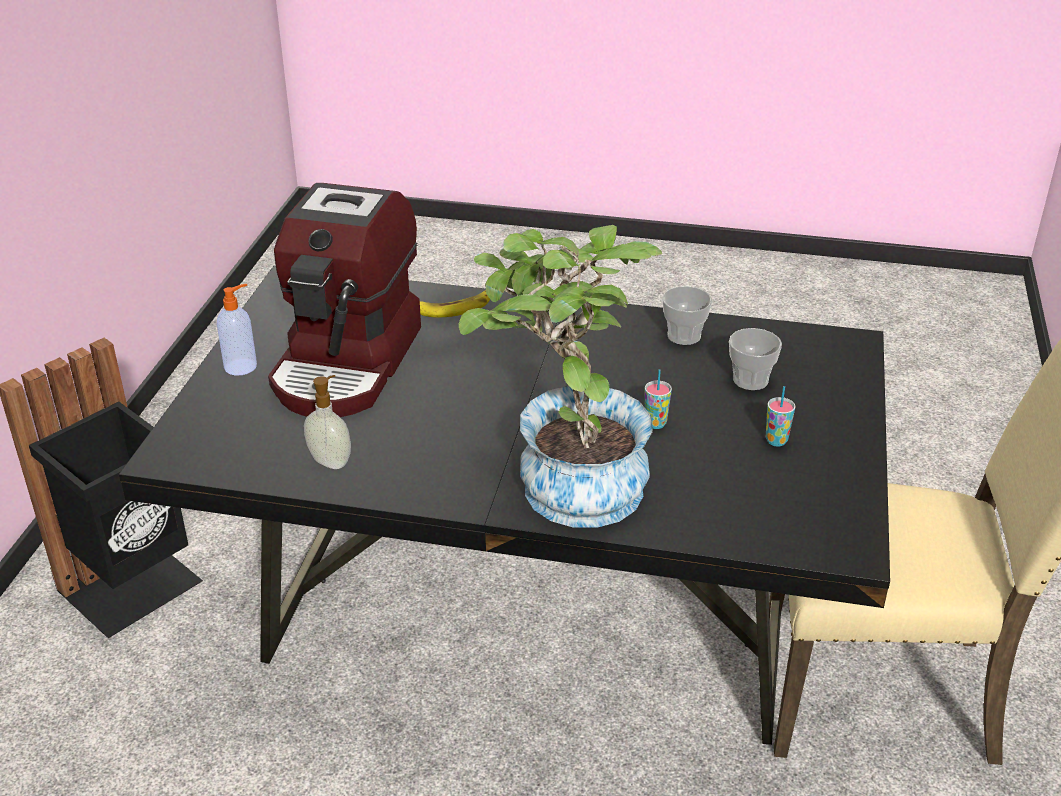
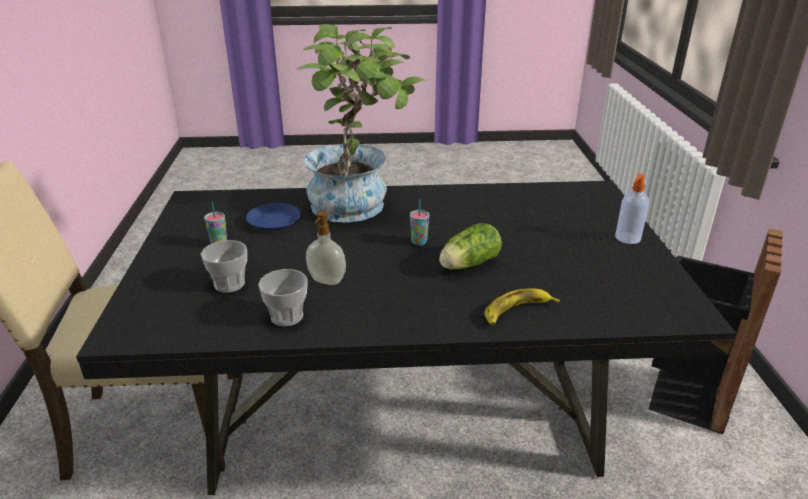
camera: 165 degrees right, 5 degrees down
(331, 460) = (504, 198): soap dispenser -> soap dispenser (326, 281)
(348, 363) = (554, 251): coffee machine -> none
(466, 362) = (467, 265): none -> lettuce
(655, 423) = (307, 243): cup -> cup (419, 242)
(701, 472) = (274, 221): none -> blue plate

